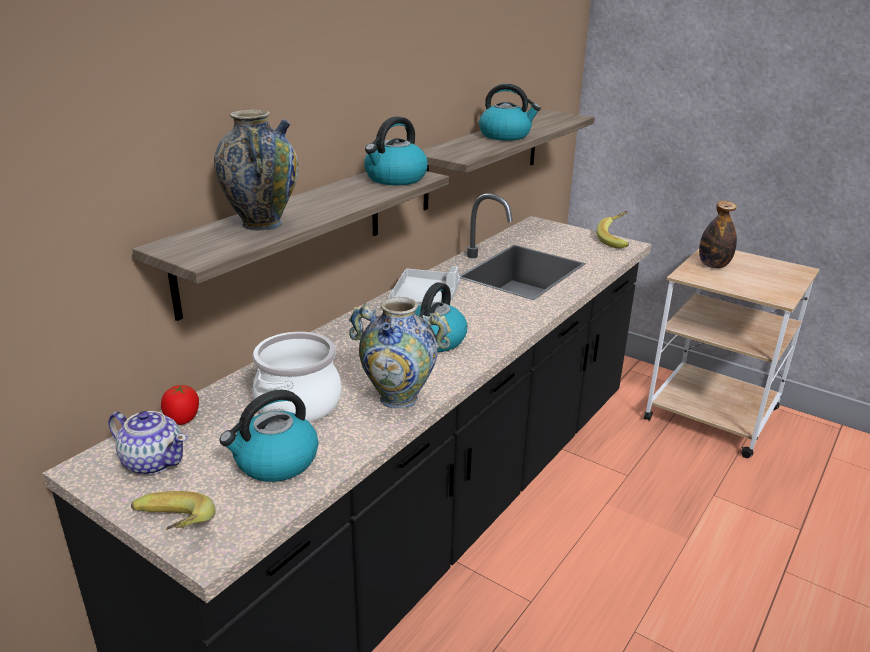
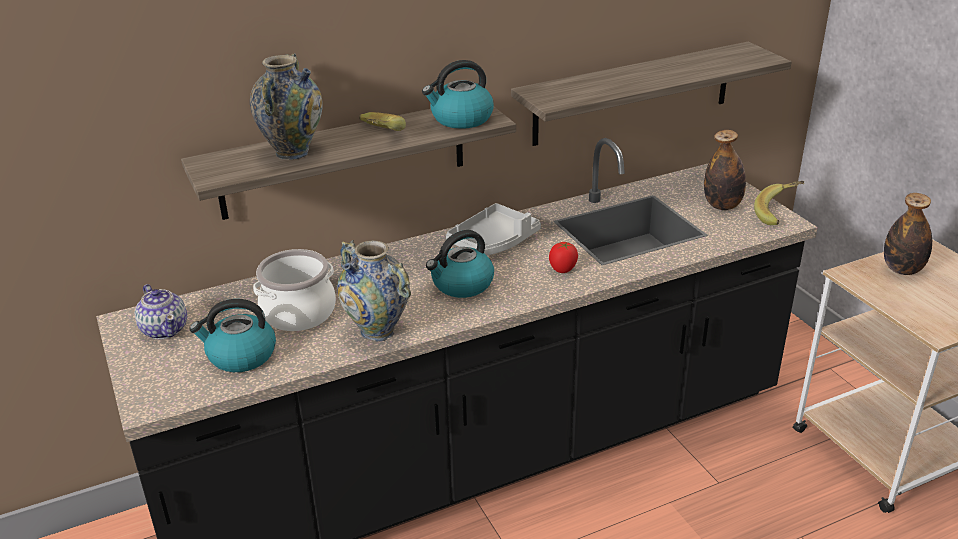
camera: 30 degrees right, 5 degrees up
(170, 533) = (134, 386): banana -> banana (376, 136)
(182, 419) = (209, 301): tomato -> tomato (562, 269)
(505, 135) = (641, 78): kettle -> none
(572, 242) = (722, 206): none -> bottle

